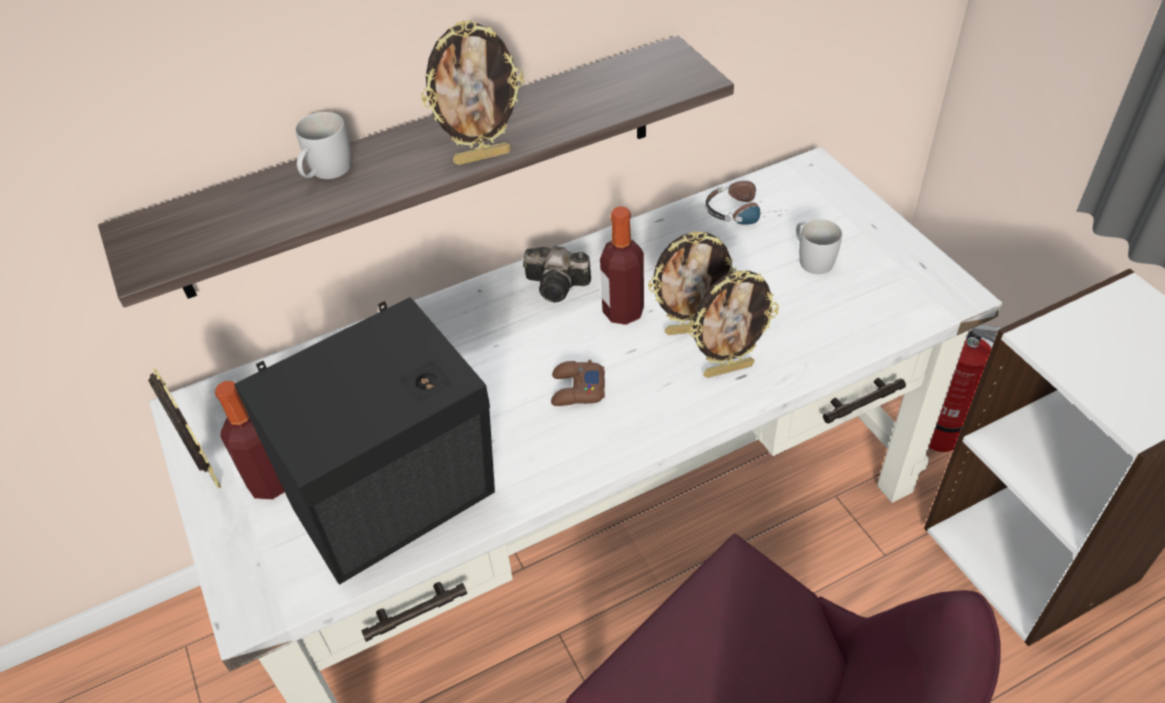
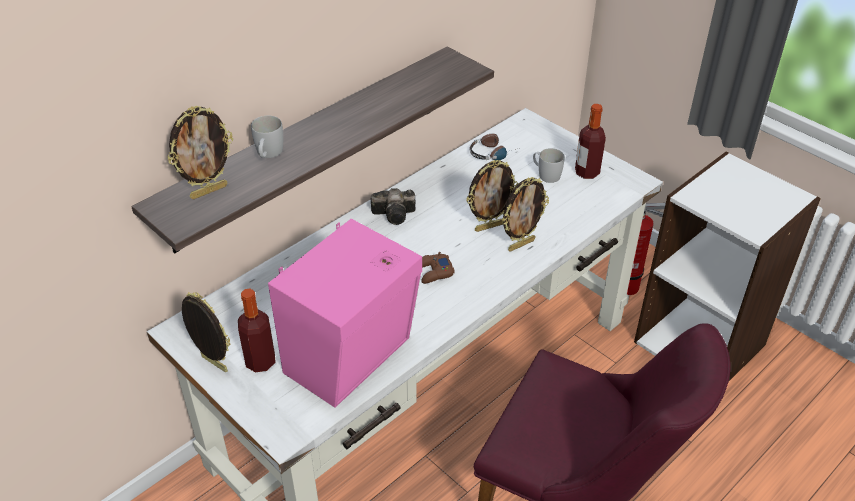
camera: 20 degrees left, 5 degrees down
(402, 505) = (353, 357): black speaker -> pink speaker
(482, 156) = (363, 131): picture frame -> picture frame (208, 191)
(623, 312) = (443, 223): bottle -> bottle (587, 172)

